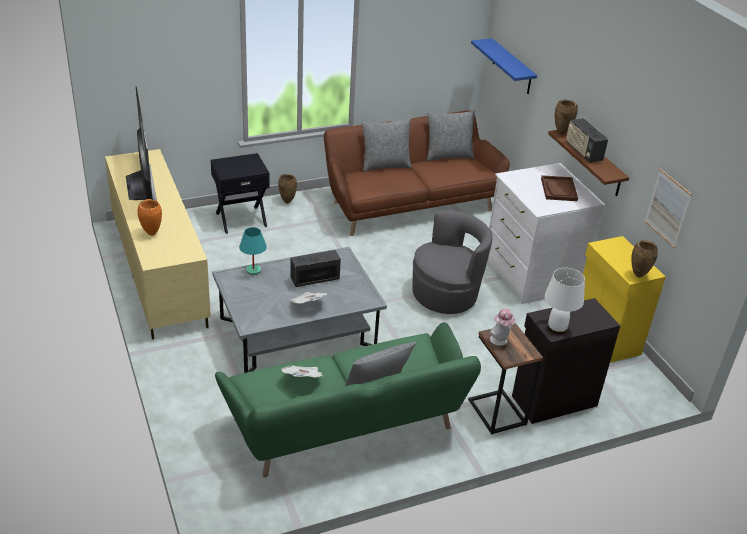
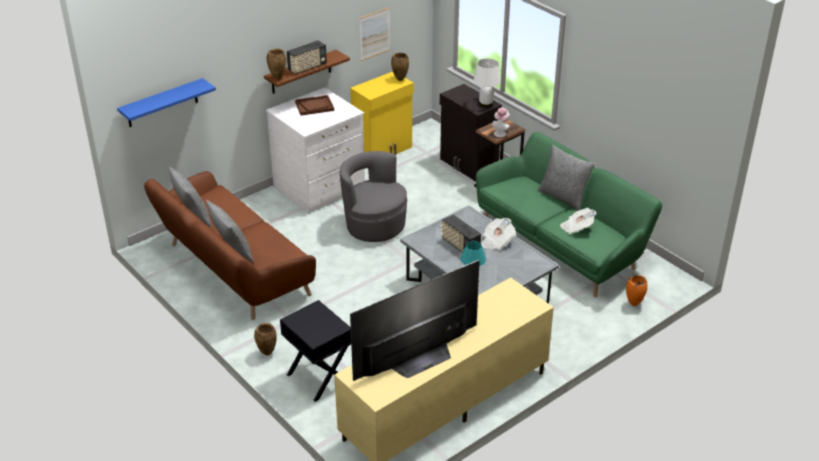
camera: 105 degrees left, 0 degrees up
(151, 234) = (498, 321): orange vase -> orange vase (634, 305)

